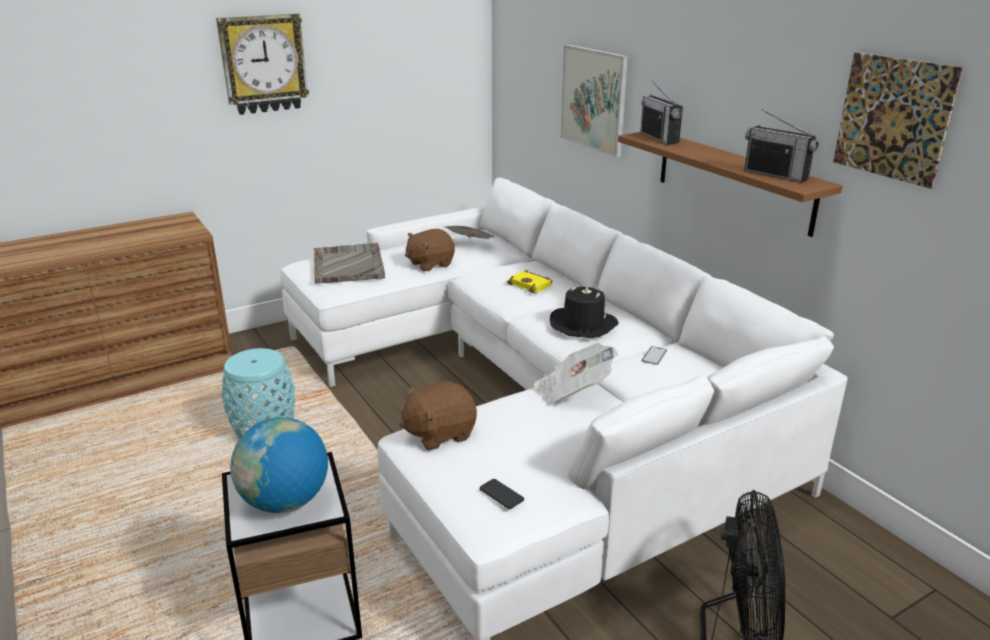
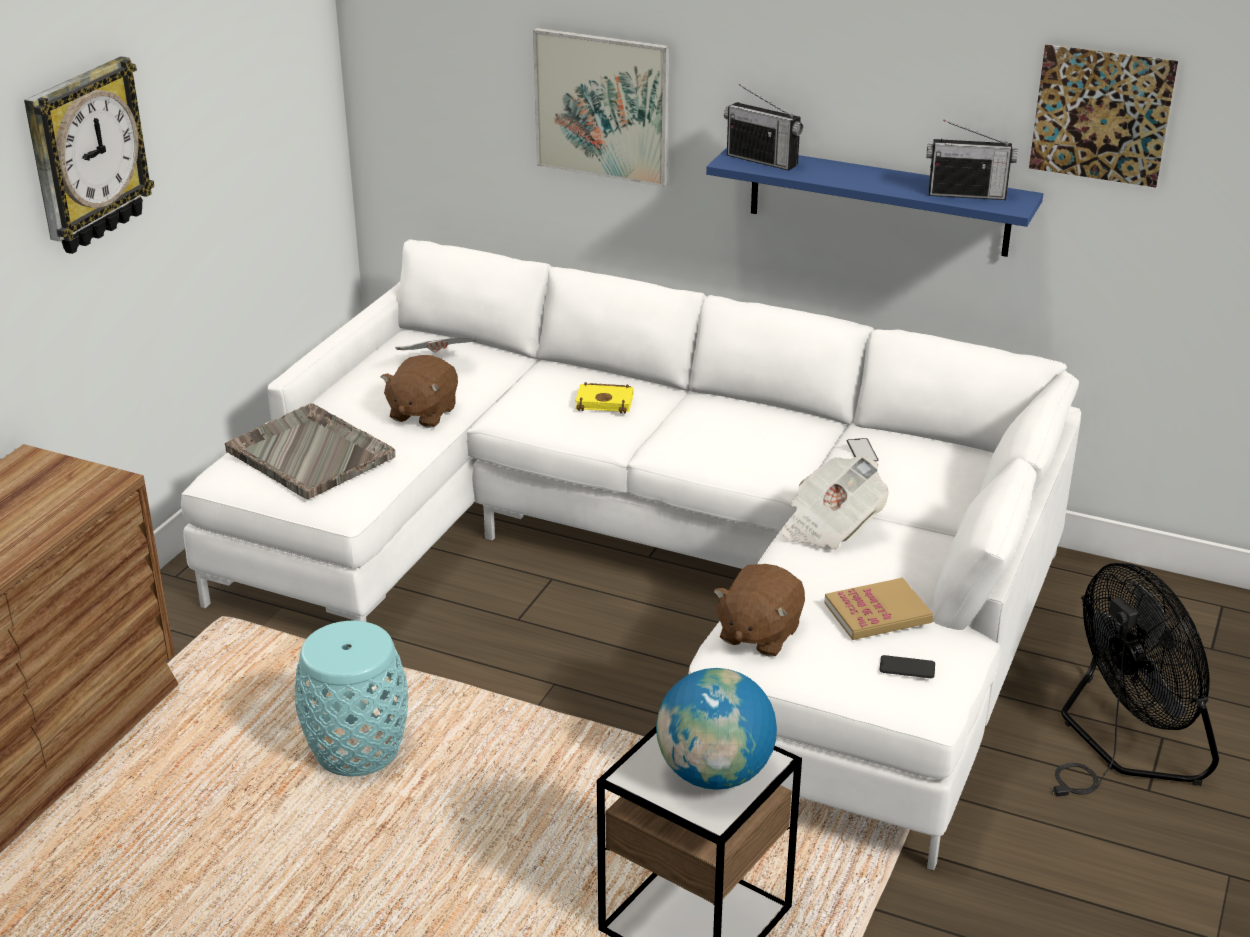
camera: 35 degrees left, 5 degrees up
(527, 451) = (877, 613): none -> book
(583, 325) = (739, 438): black hat -> none
(733, 180) = (878, 201): brown shelf -> blue shelf

